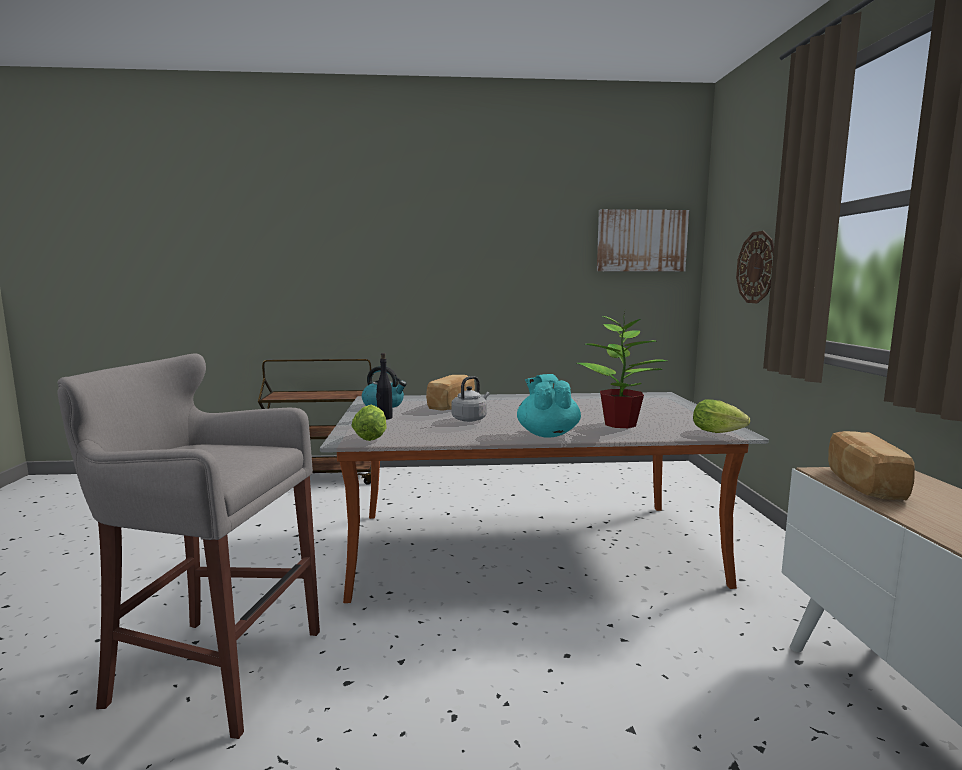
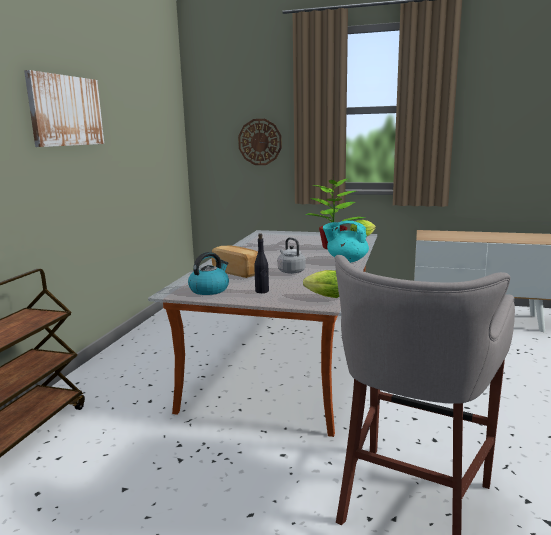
camera: 70 degrees left, 5 degrees up
(641, 241) = (162, 121): picture -> picture (66, 111)
(862, 483) = (440, 237): bread -> none

